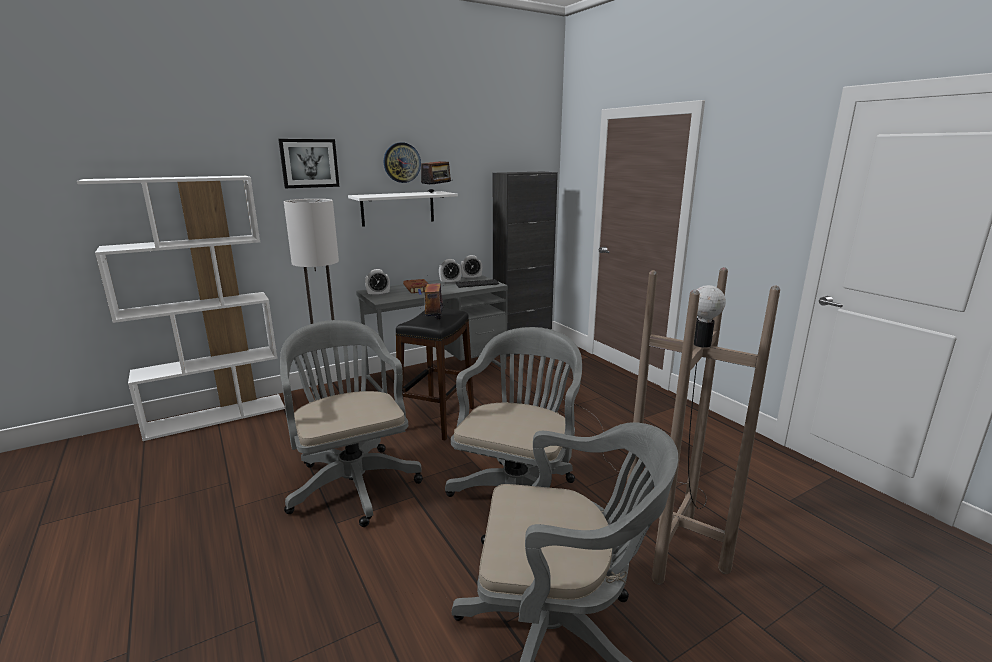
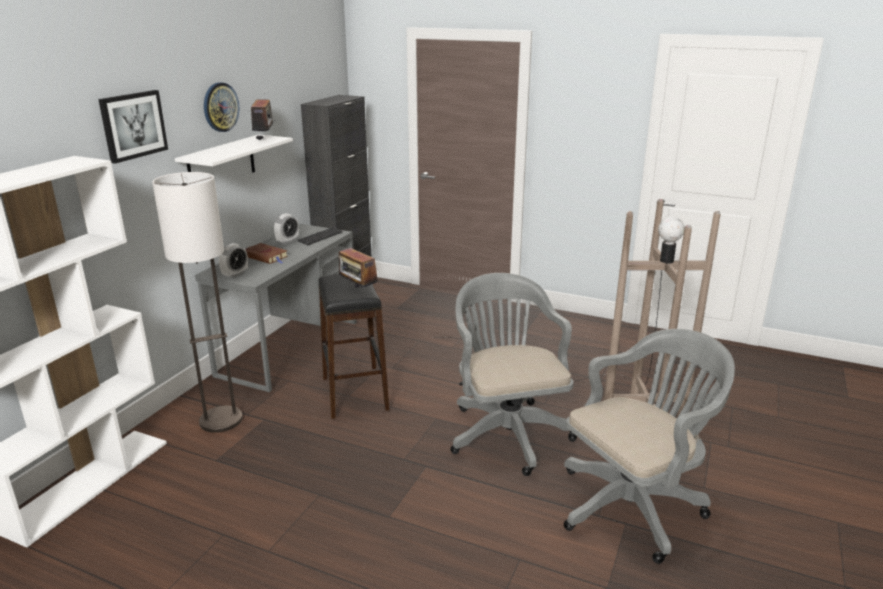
camera: 35 degrees left, 5 degrees up
(352, 481) = (353, 479): grey office chair -> none
(471, 278) = (300, 230): alarm clock -> none

